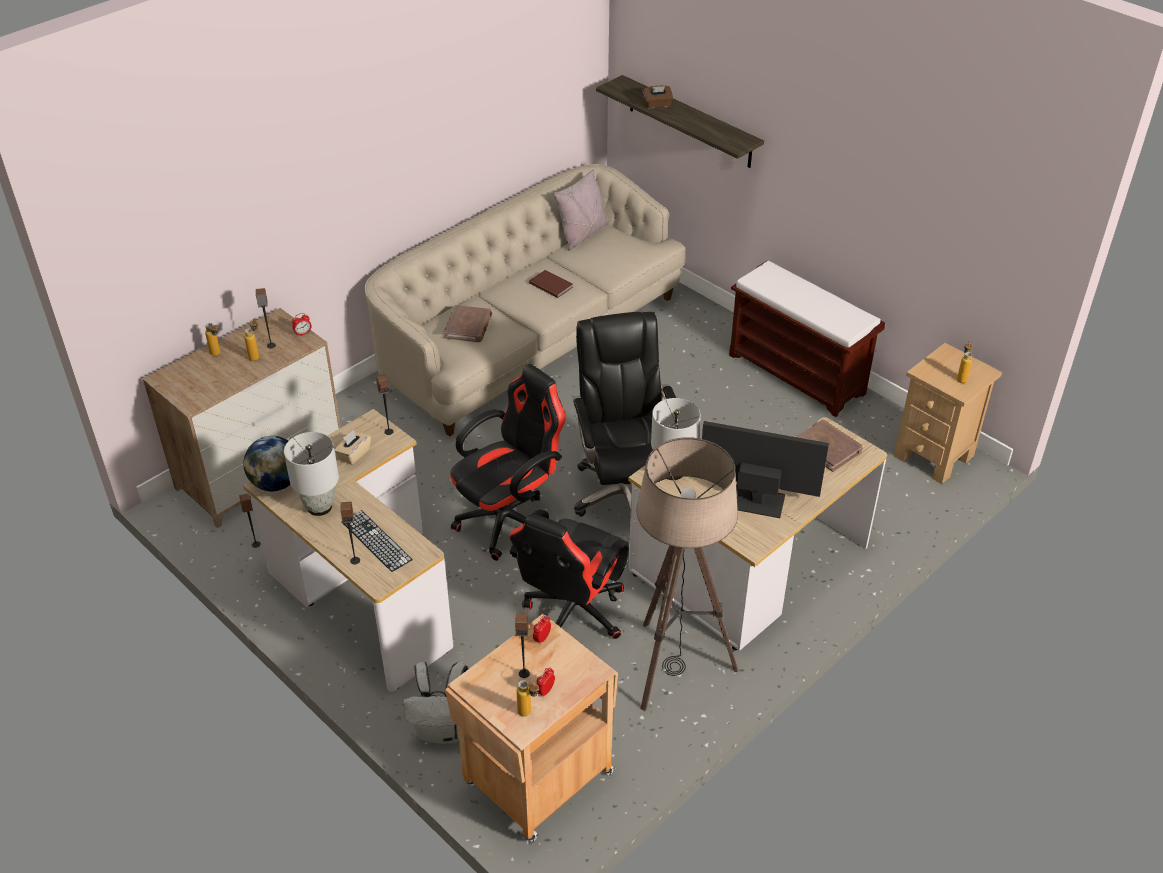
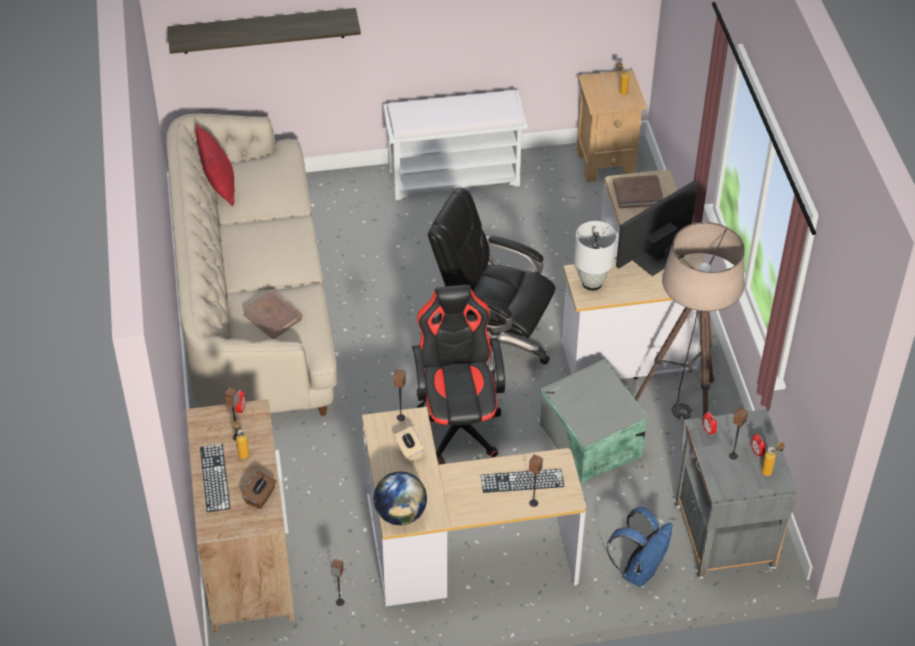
camera: 55 degrees left, 5 degrees up
(218, 355) = (214, 477): bottle -> keyboard
(319, 507) = (454, 499): white table lamp -> none
(443, 730) = (639, 570): white backpack -> blue backpack
(537, 781) = (724, 539): brown cart -> grey cart
(551, 285) = (271, 239): brown book -> none
(571, 616) = (589, 442): black office chair -> grey storage box
(582, 235) = (219, 186): purple pillow -> red pillow
(657, 105) = (239, 32): brown tissue box -> brown tissue box (260, 497)
(798, 374) = (455, 177): brown bench -> white bench

